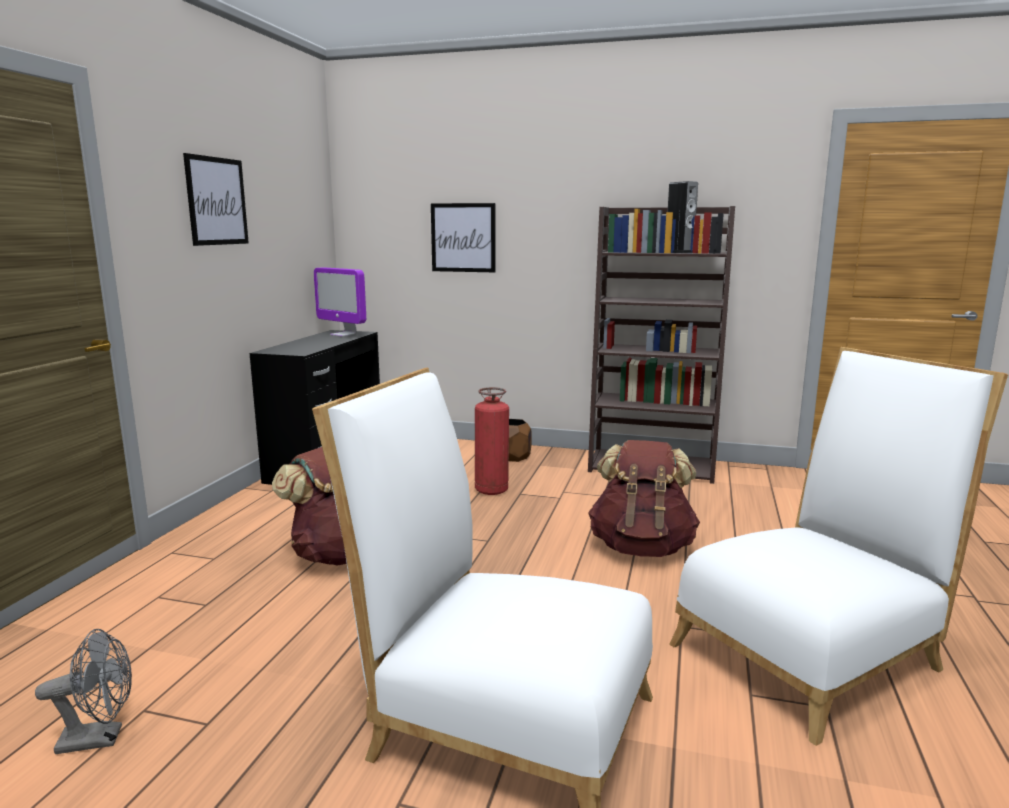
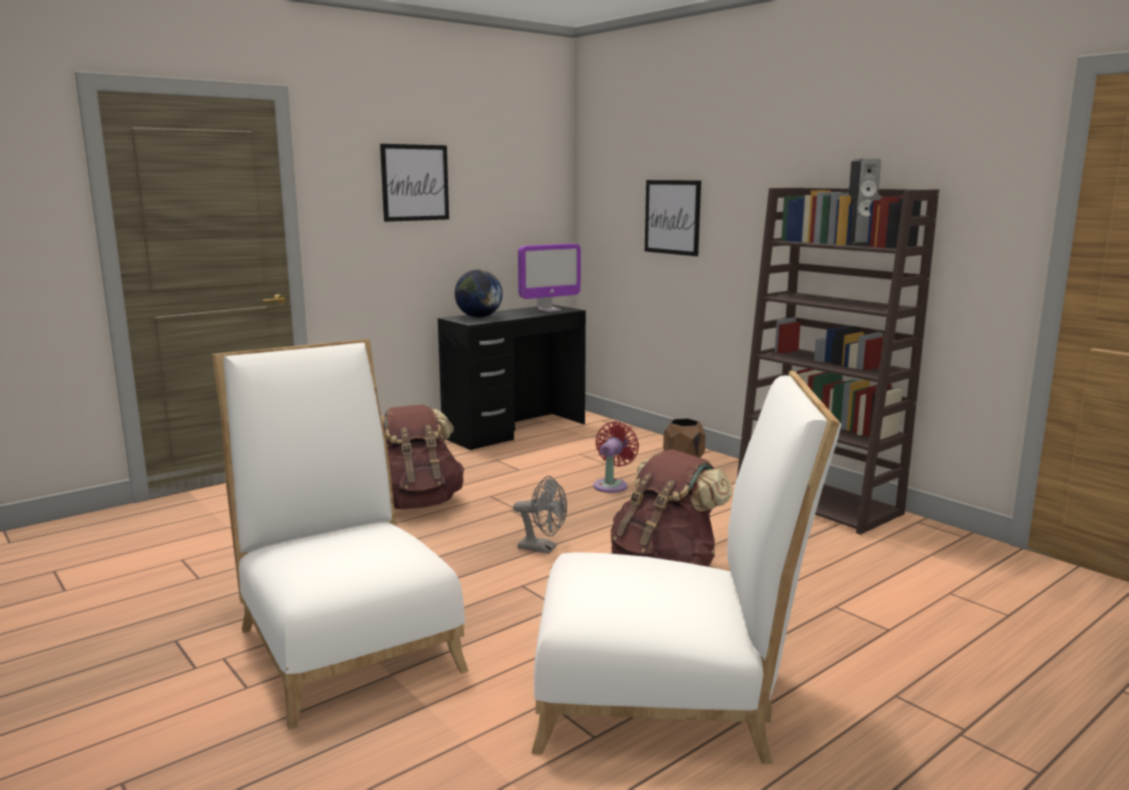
camera: 35 degrees right, 0 degrees up
(100, 738) = (146, 565): grey fan -> grey fan (543, 548)
(293, 347) = (479, 317): none -> globe
(343, 334) = (549, 310): monitor -> monitor turned 105 degrees counterclockwise
(491, 490) = (612, 485): fire extinguisher -> red fan

